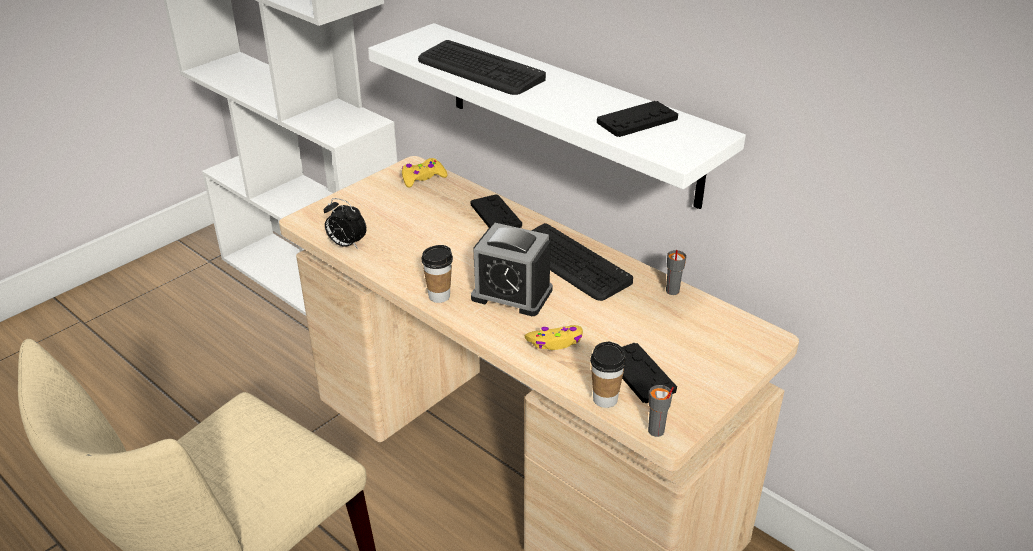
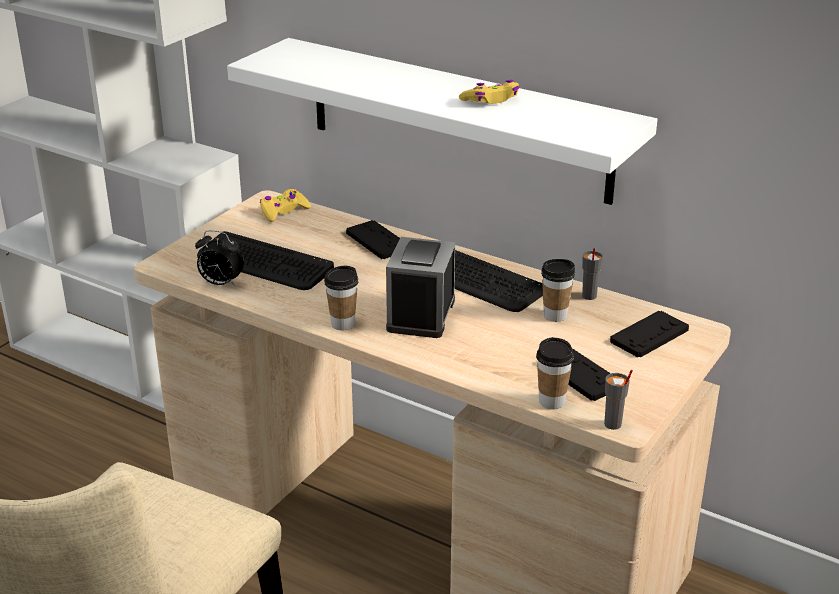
camera: 10 degrees left, 5 degrees down
(479, 70) = (359, 78): keyboard -> keyboard (264, 263)
(512, 294) = (421, 315): alarm clock -> alarm clock turned 90 degrees clockwise
(555, 342) = (483, 355): yellow game controller -> yellow game controller (491, 100)
(634, 308) = (555, 315): none -> cup
(637, 120) = (544, 113): black game controller -> black game controller (649, 335)

